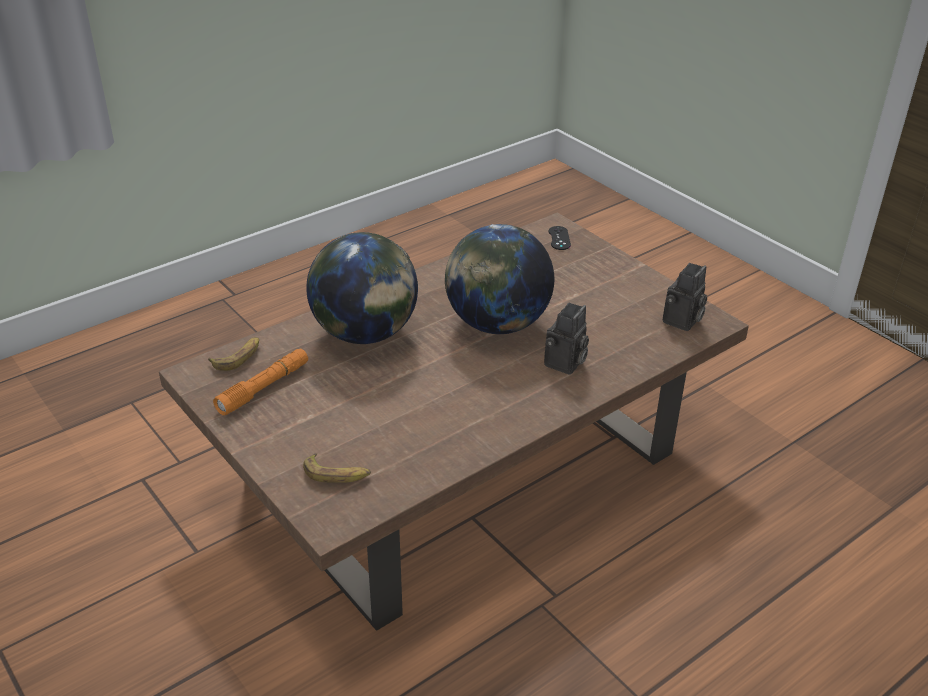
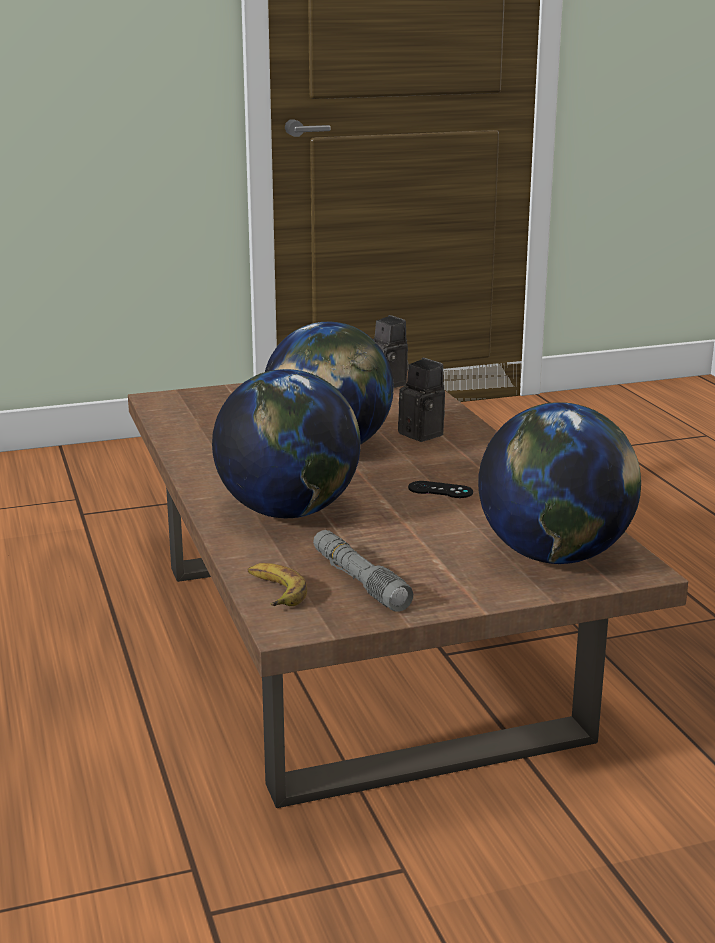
camera: 70 degrees left, 15 degrees down
(264, 388) = (359, 581): orange flashlight -> grey flashlight
(337, 474) = (554, 557): banana -> globe
(559, 238) = (185, 401): black game controller -> black game controller (440, 490)

